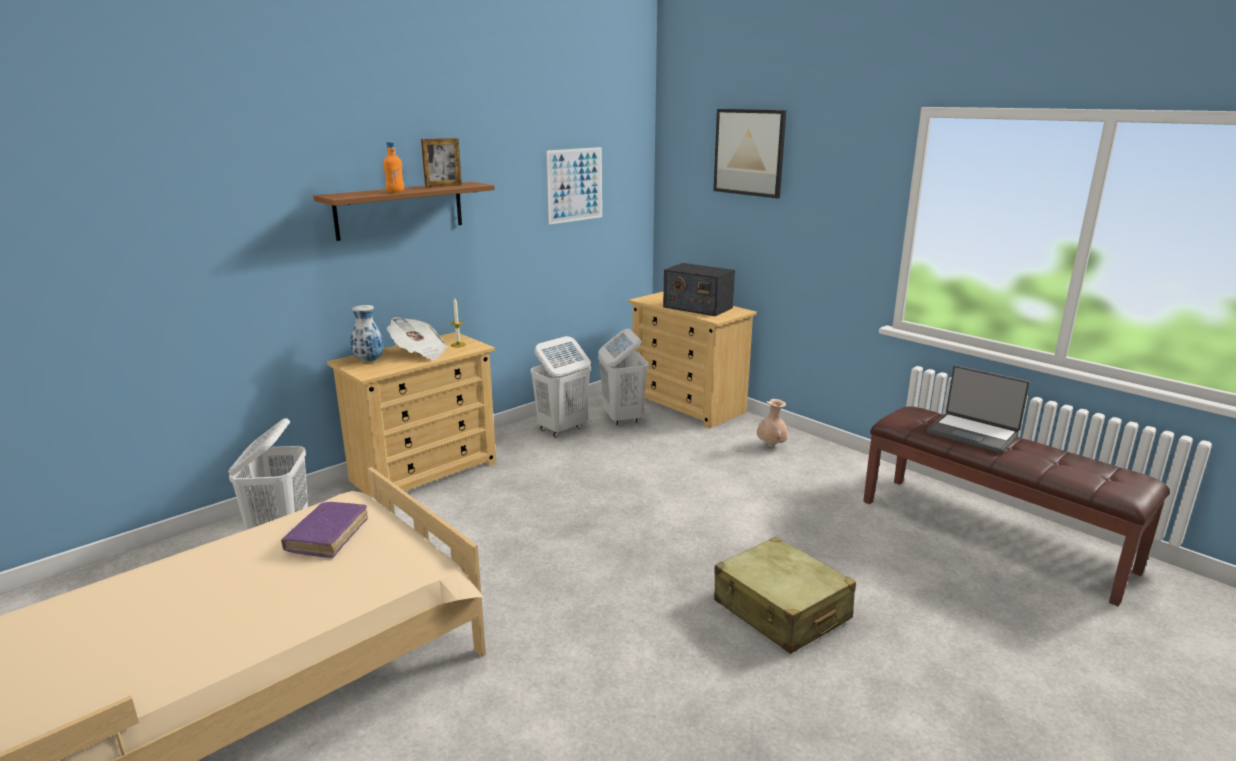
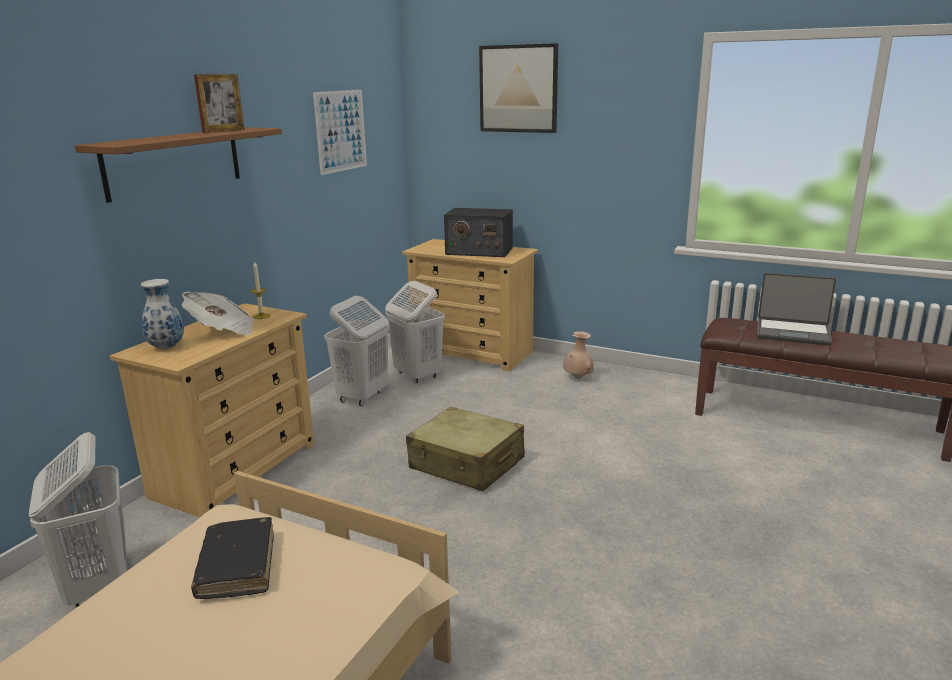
camera: 20 degrees left, 0 degrees up
(328, 536) = (237, 567): purple book -> black book
(395, 192) = (178, 137): orange bottle -> none
(781, 610) = (705, 532): beige suitcase -> beige suitcase (467, 464)

